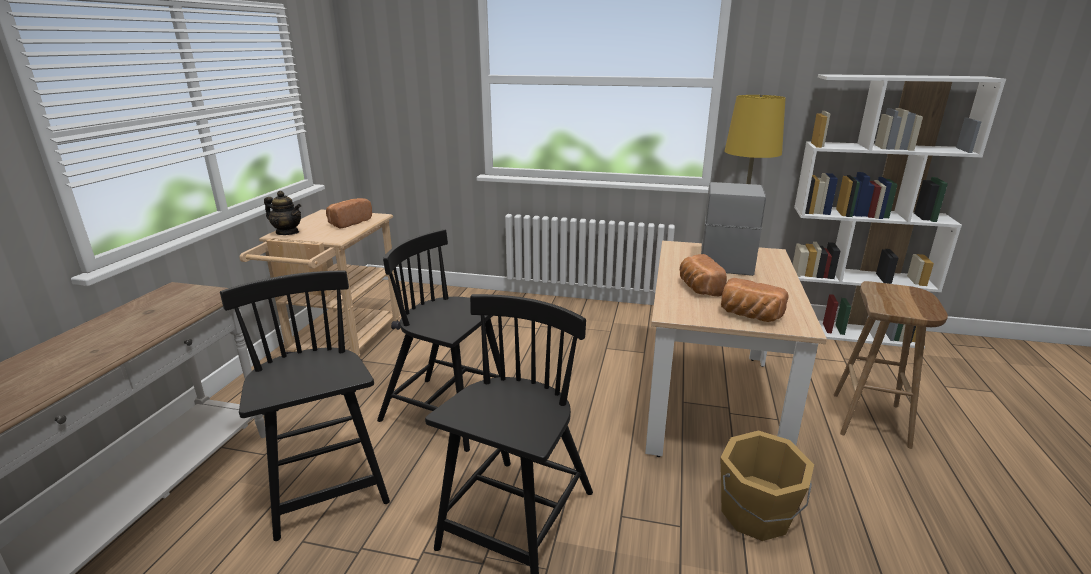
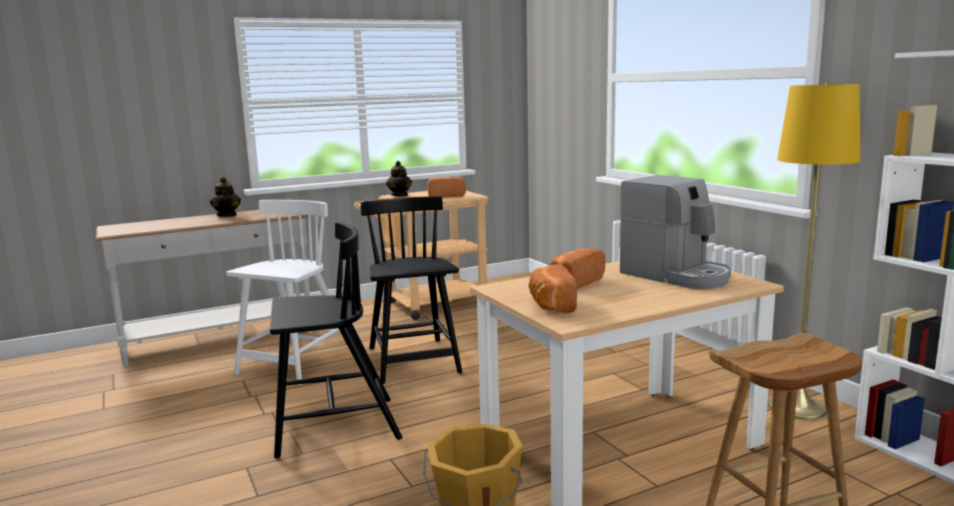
camera: 50 degrees right, 10 degrees down
(102, 328) = (227, 215): none -> teapot
(325, 481) = (295, 363): black chair -> white chair
(725, 259) = (676, 275): coffee machine -> coffee machine turned 75 degrees clockwise

